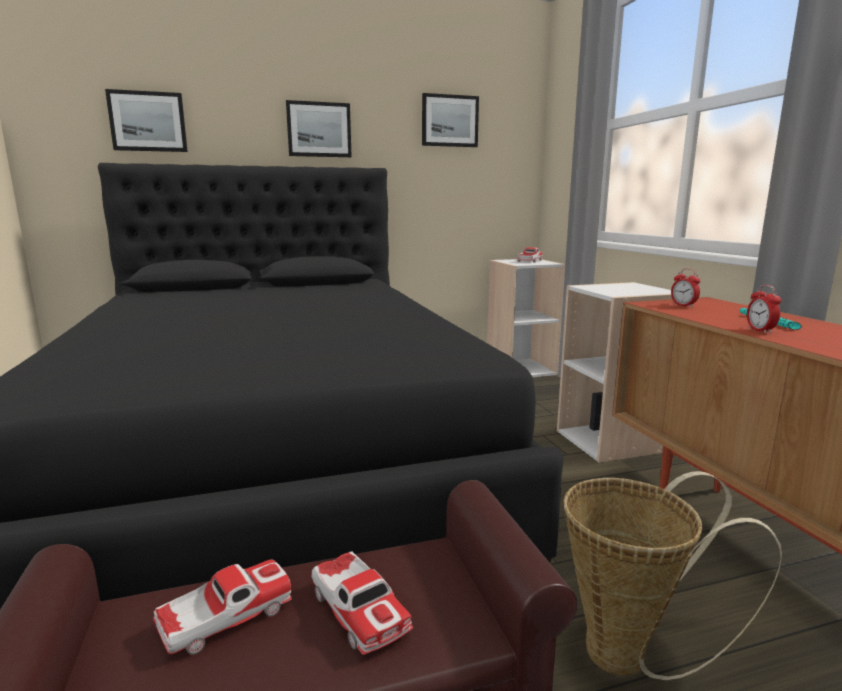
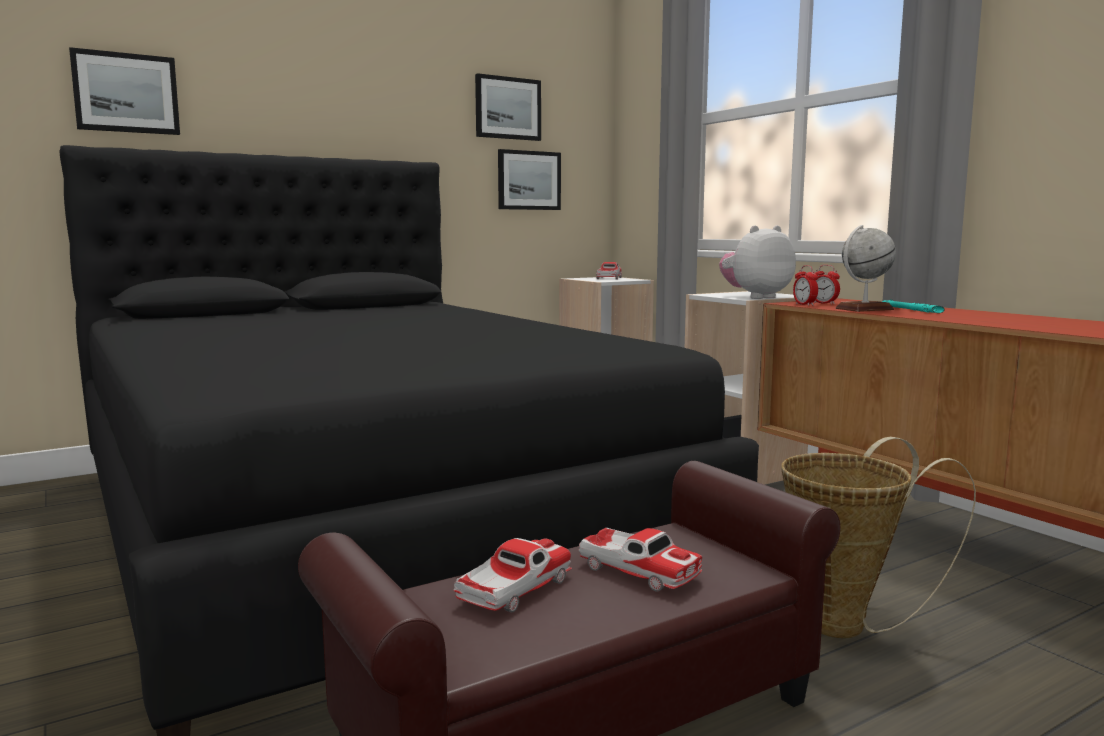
camera: 15 degrees left, 5 degrees down
(319, 129) = (351, 112): picture -> picture (528, 180)
(625, 292) = (755, 297): none -> plush toy
(716, 317) = (864, 309): none -> globe
(760, 330) = (911, 314): alarm clock -> alarm clock (804, 304)

